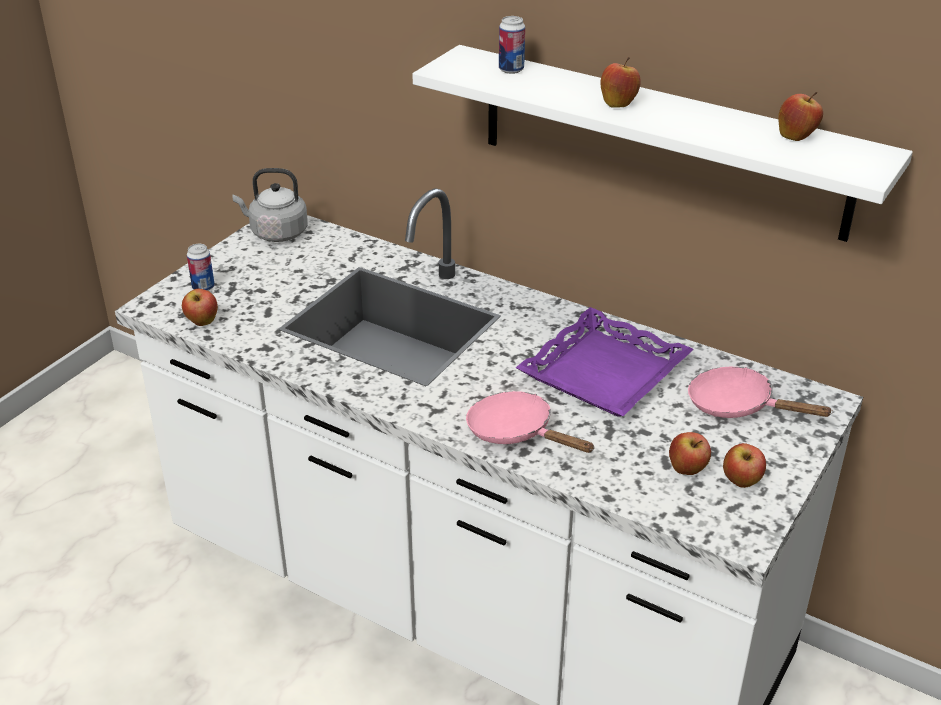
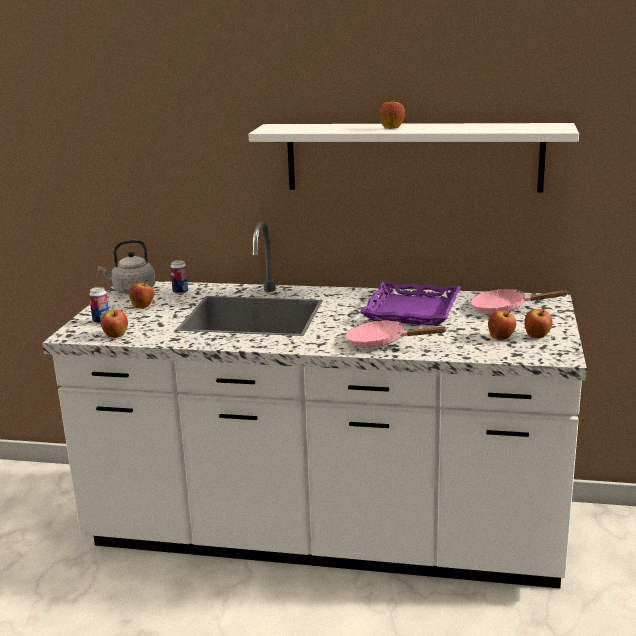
camera: 20 degrees left, 15 degrees down
(511, 70) = (310, 126): can -> can (180, 292)
(796, 137) = (507, 125): apple -> apple (143, 307)

